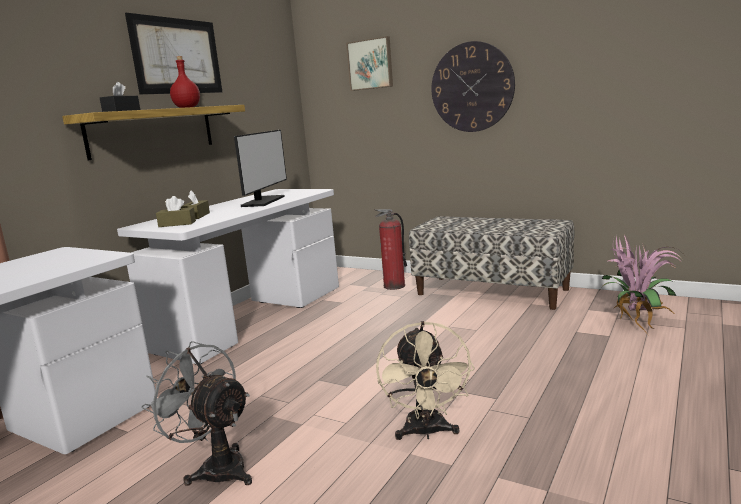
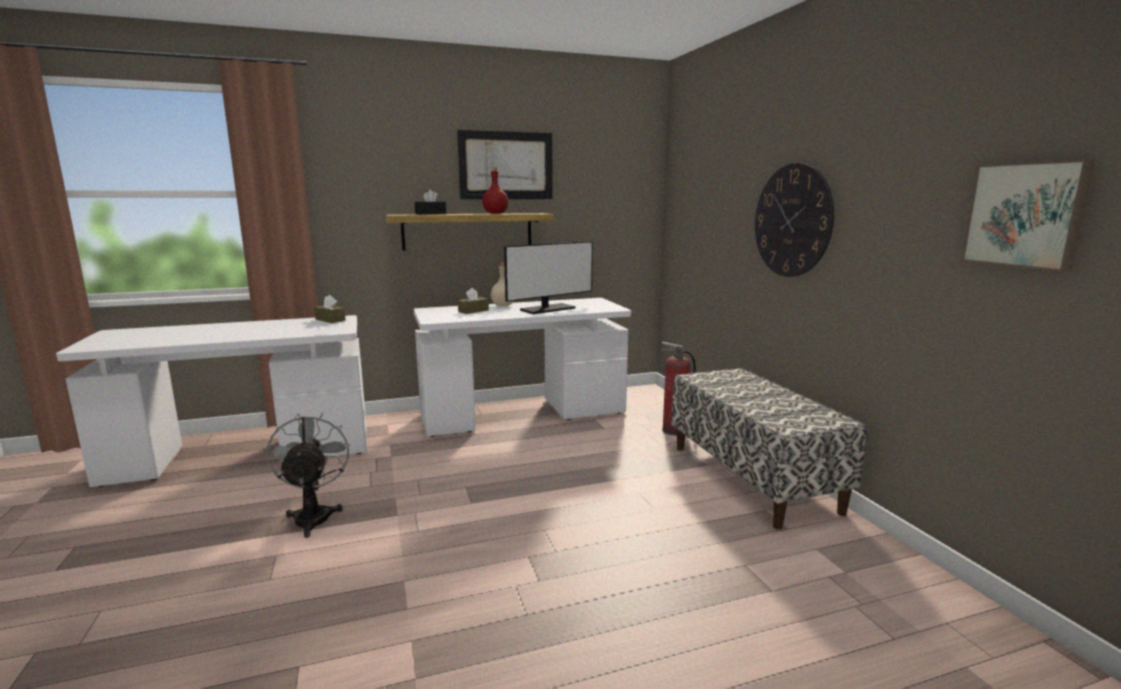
camera: 40 degrees right, 0 degrees up
(177, 224) = (444, 315): brown tissue box -> brown tissue box (330, 320)
(210, 208) = (503, 305): none -> beige bottle
(370, 64) = (713, 179): picture -> picture (1025, 215)
(426, 432) = (442, 573): beige fan -> none
(637, 321) = (847, 594): potted plant -> none

